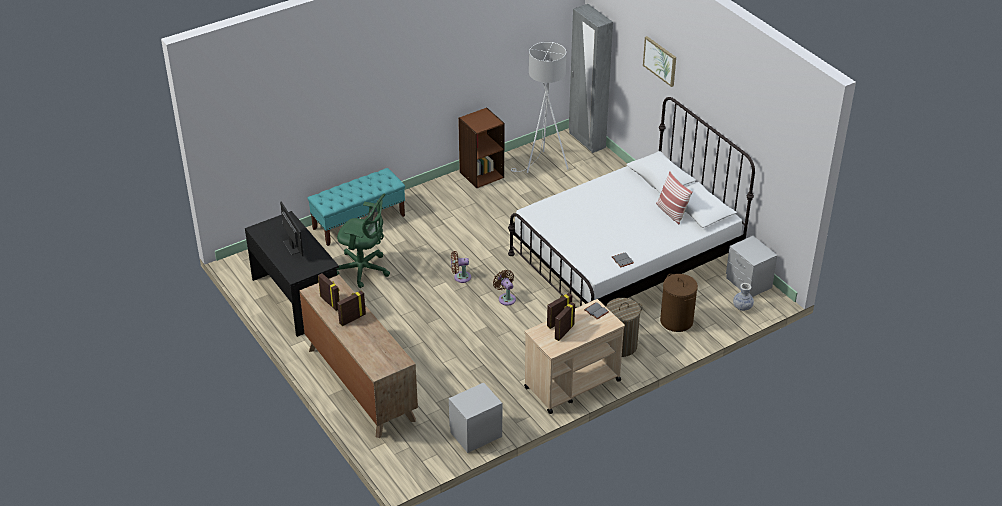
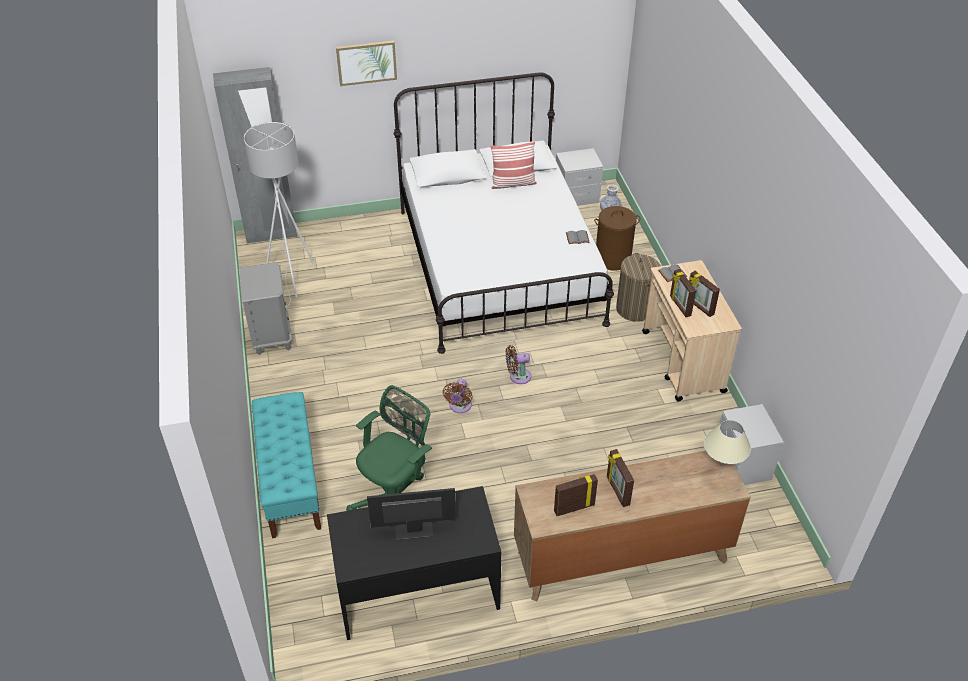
camera: 70 degrees left, 5 degrees up
(386, 364) = (719, 475): none -> beige table lamp
(481, 174) = (271, 336): brown bookcase -> grey nightstand

